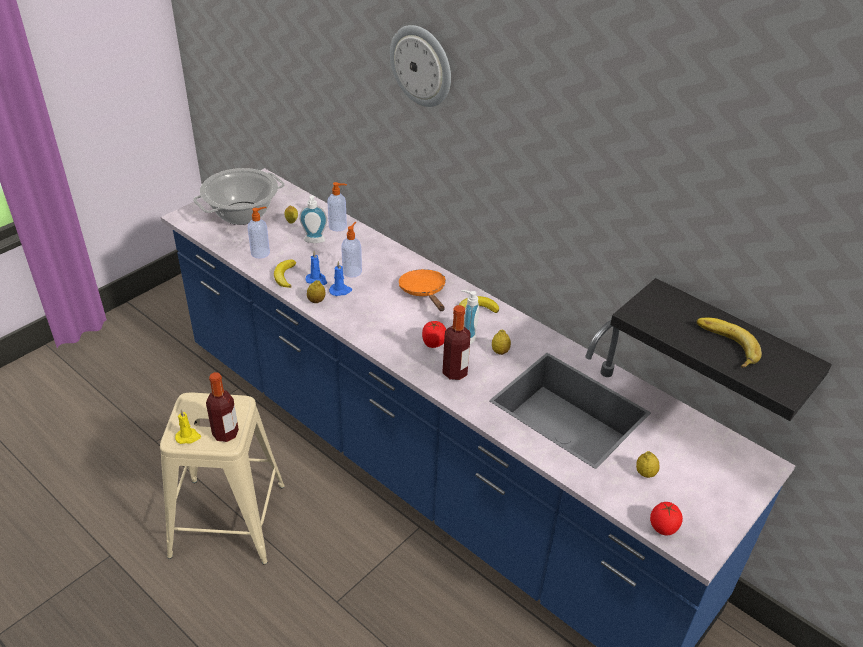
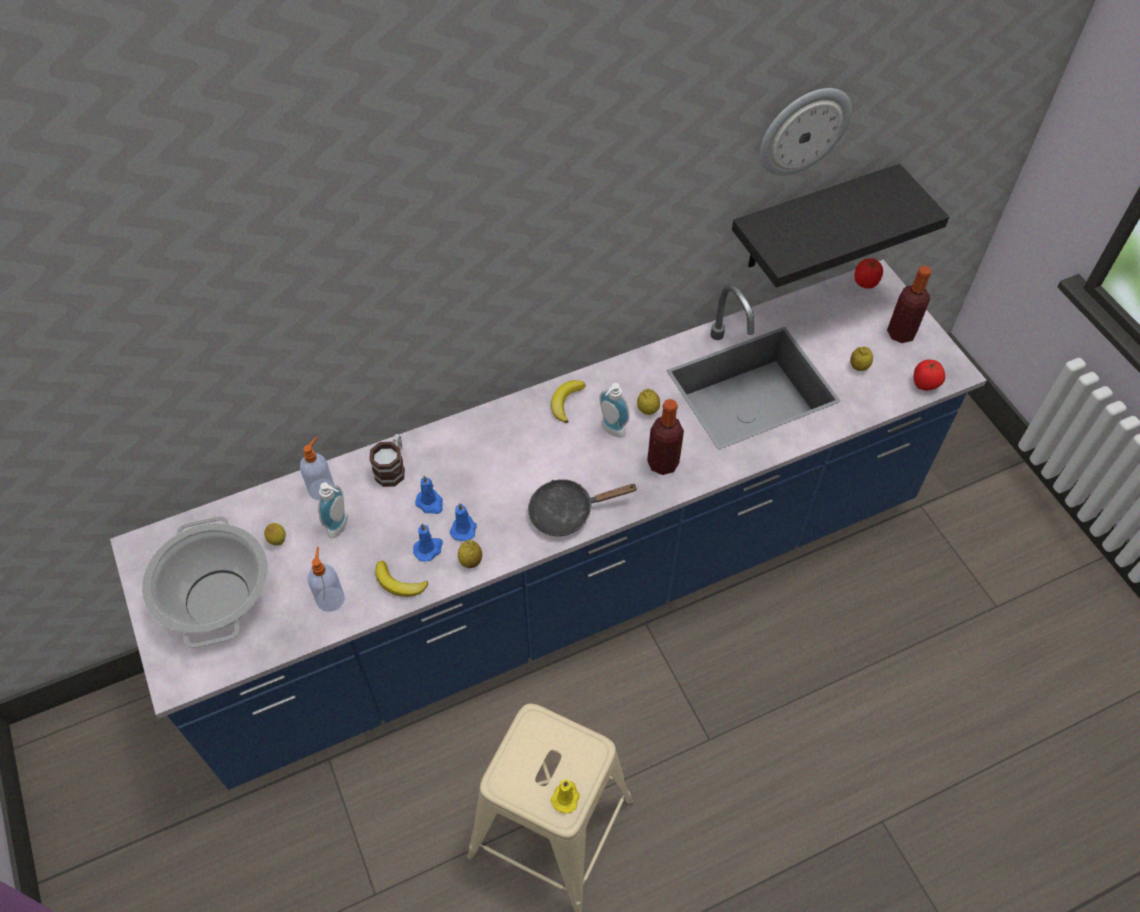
camera: 65 degrees left, 15 degrees up
(225, 433) = (578, 751): bottle -> bottle (901, 333)
(352, 271) = (430, 503): soap dispenser -> blue candle
(370, 248) = (392, 468): none -> mug
(381, 334) = (567, 512): none -> black frying pan
(421, 65) = (381, 227): wall clock -> wall clock (803, 130)
(424, 292) = (510, 442): orange frying pan -> none
(434, 344) = (608, 465): tomato -> tomato (865, 283)
(724, 346) = (854, 219): banana -> none

